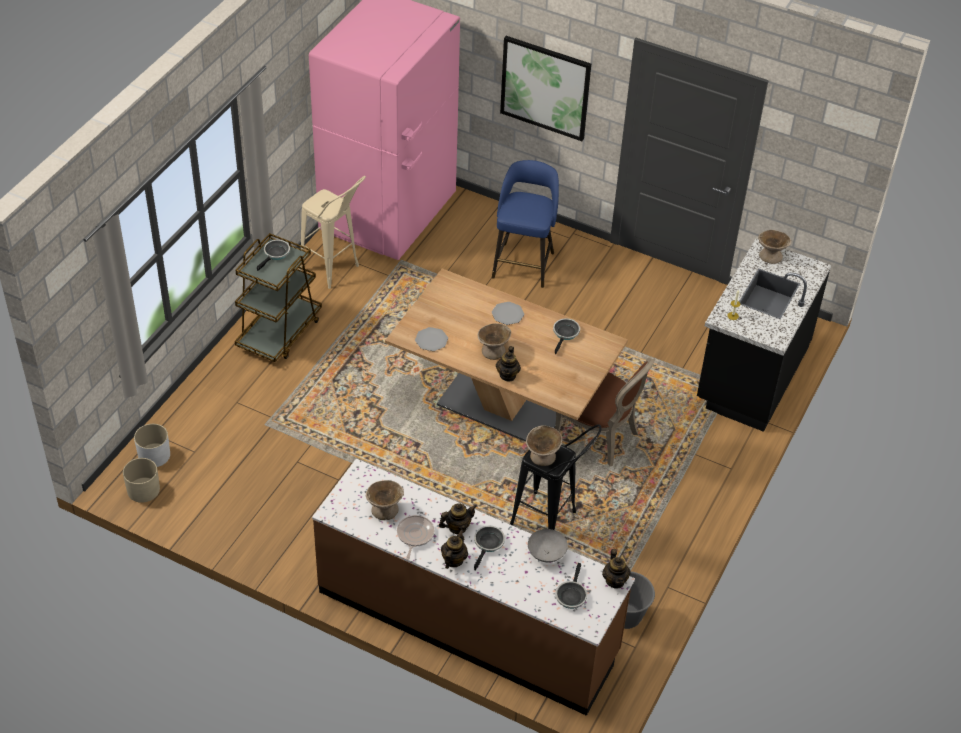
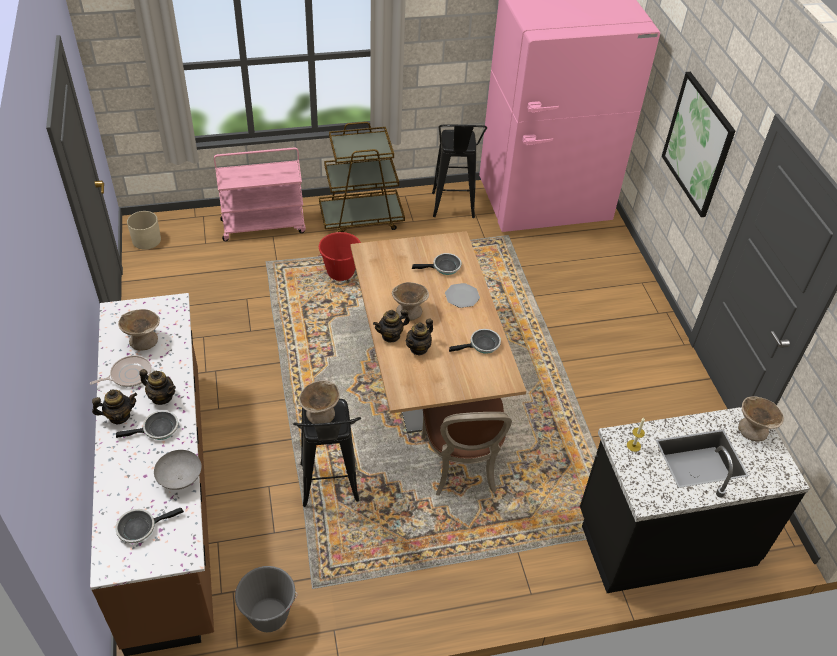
camera: 50 degrees right, 0 degrees up
(154, 455) = (183, 227): white planter -> none
(216, 400) = (264, 226): none -> pink cart
(275, 254) = (371, 142): frying pan -> frying pan (444, 267)
(331, 385) = (340, 272): none -> red bucket
(335, 272) = (453, 210): beige stool -> black stool
(431, 340) = (379, 269): plate -> none
(523, 263) = (594, 303): blue stool -> none
(615, 581) = (187, 553): teapot -> teapot (419, 348)

